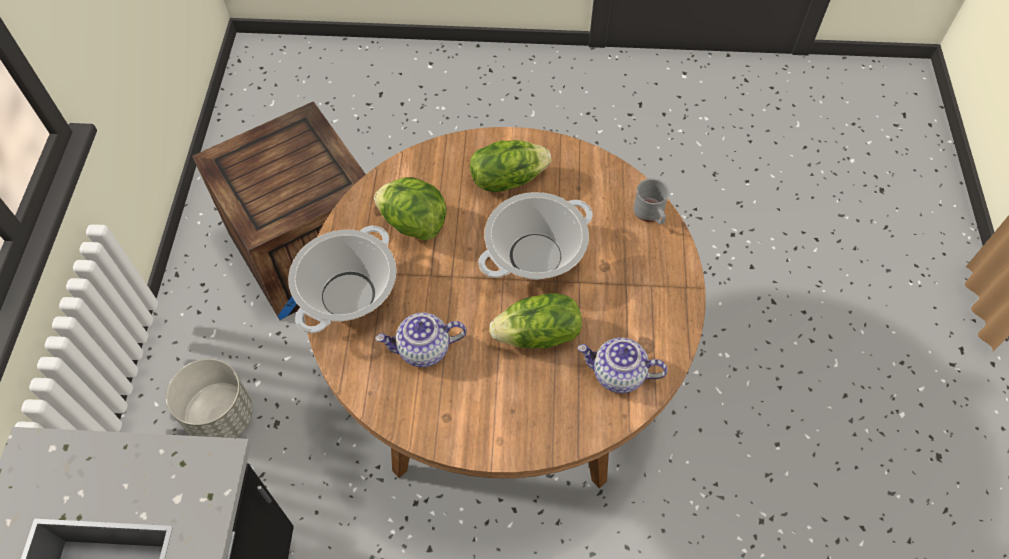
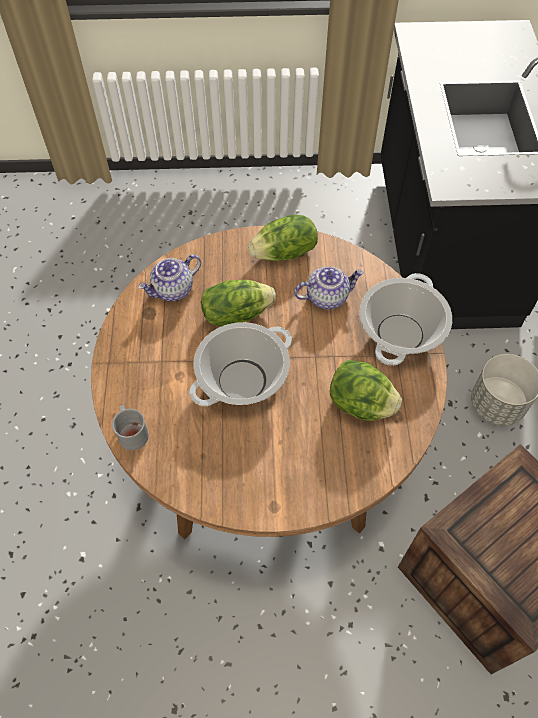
camera: 175 degrees right, 0 degrees up
(507, 178) = (276, 461): lettuce -> lettuce (285, 253)
(618, 374) = (173, 290): teapot -> teapot turned 135 degrees clockwise

